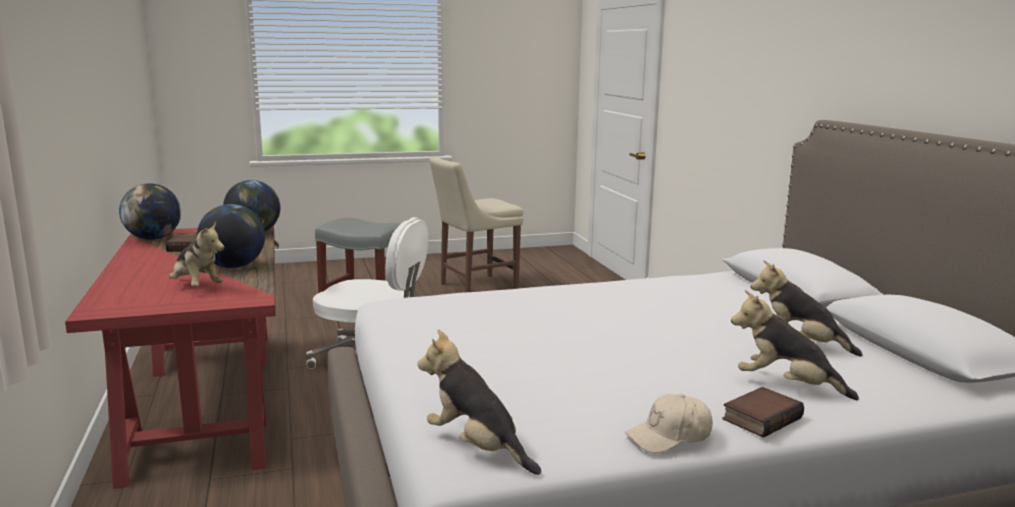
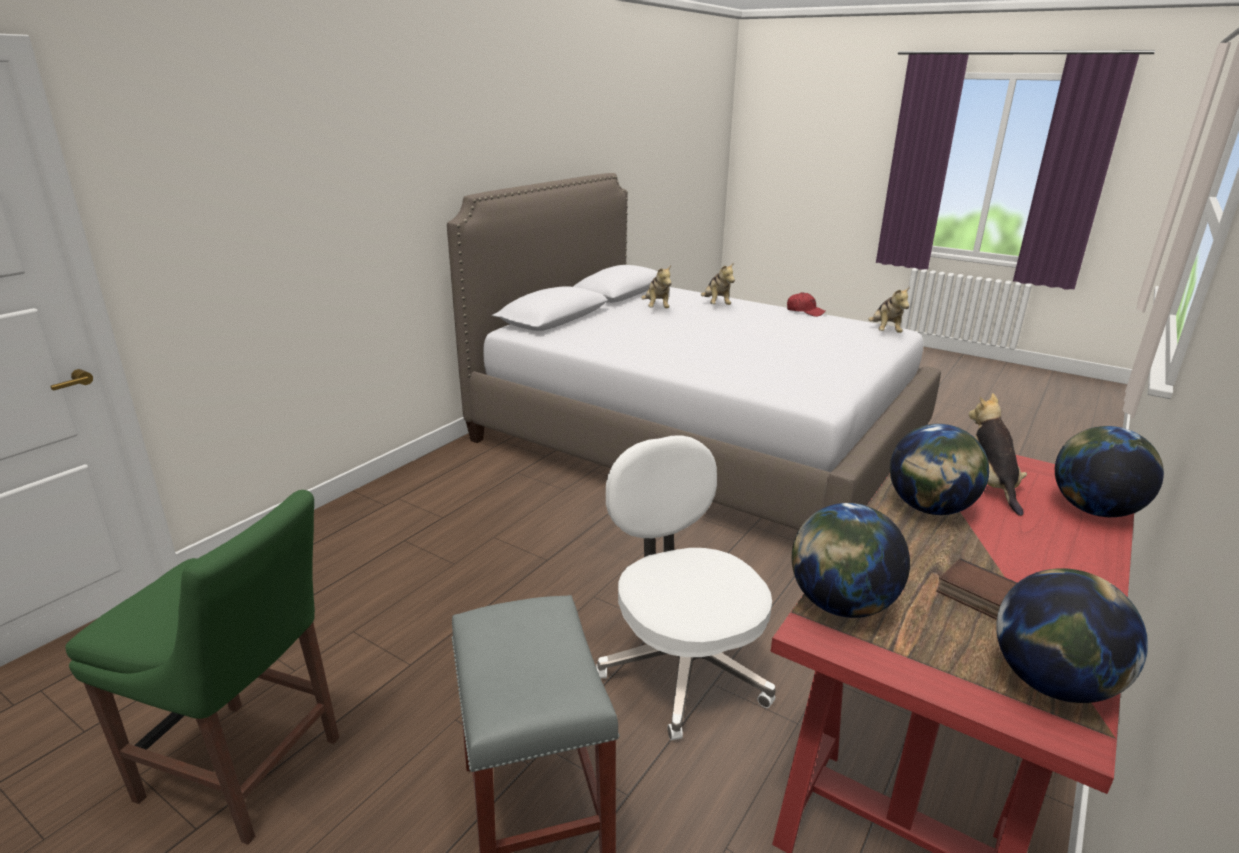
camera: 130 degrees left, 10 degrees up
(114, 294) = (1093, 510): none -> globe
(475, 287) = (248, 771): beige chair -> green chair
(669, 436) = (805, 311): beige cap -> red cap
(760, 417) = (757, 304): book -> none

